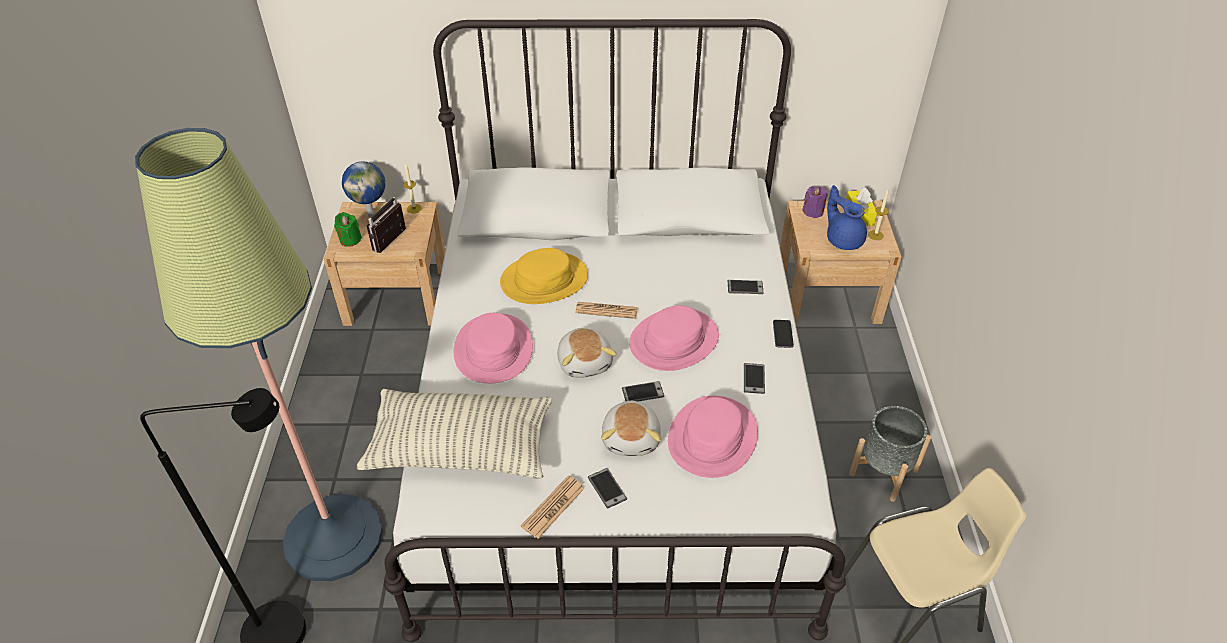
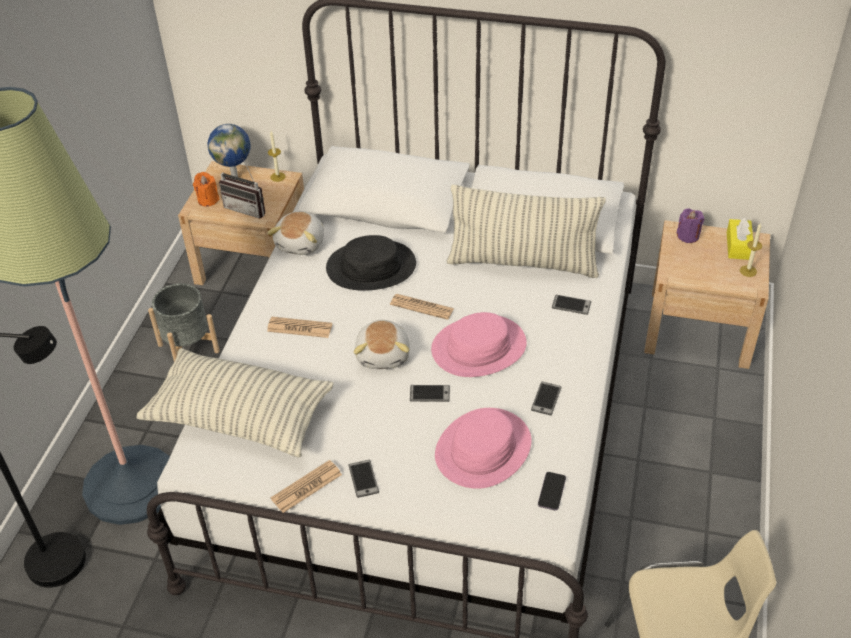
camera: 15 degrees right, 0 degrees up
(350, 240) = (208, 200): green candle -> orange candle
(393, 242) = (248, 208): radio -> radio turned 105 degrees counterclockwise
(493, 349) = (299, 328): pink hat -> newspaper
(544, 279) = (371, 266): yellow hat -> black hat
(632, 438) = (404, 436): plush toy -> plush toy (302, 243)
(687, 255) = (523, 263): none -> pillow
(782, 334) = (592, 359): phone -> phone (551, 492)
(843, 239) = (710, 270): blue teapot -> none
(884, 472) = (695, 524): grey planter -> grey planter (188, 348)

